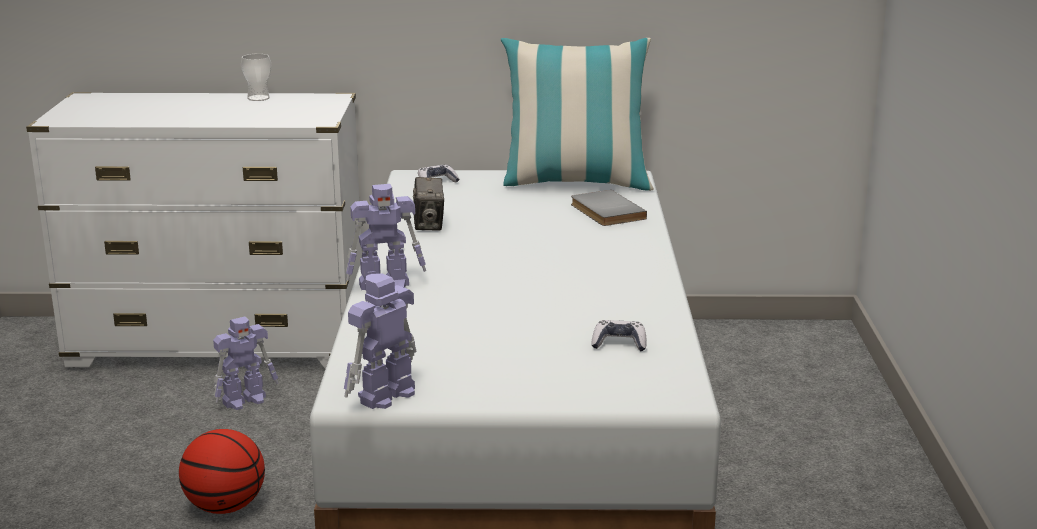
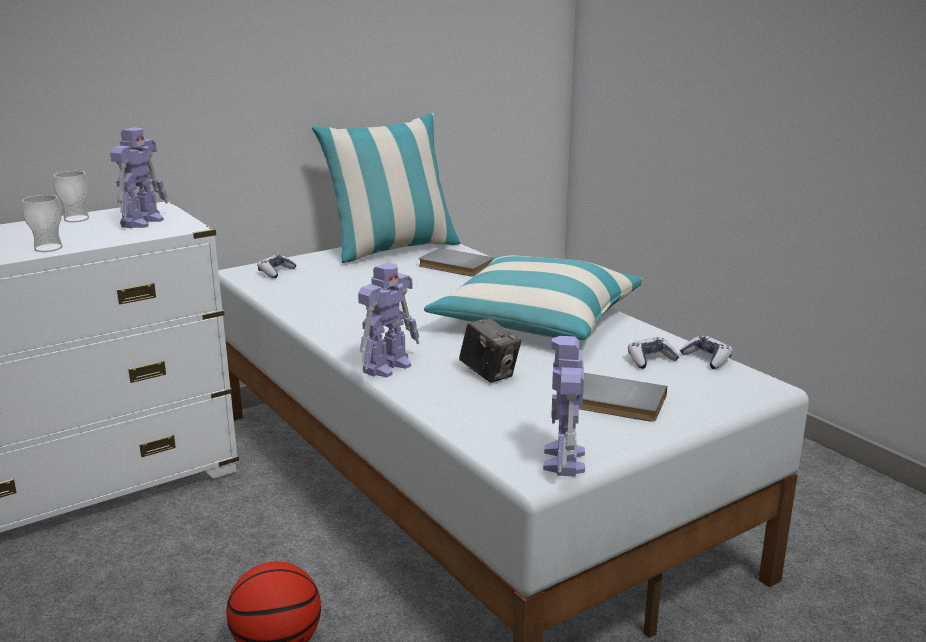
camera: 35 degrees left, 0 degrees up
(197, 120) = (48, 248): none -> cup
(246, 400) = (168, 534): toy robot -> toy robot (143, 222)
(429, 225) = (333, 308): camera -> camera (489, 374)
(513, 367) = (613, 402): none -> grey book
(584, 280) = (536, 320): none -> pillow
(676, 358) = (707, 359): none -> game controller

